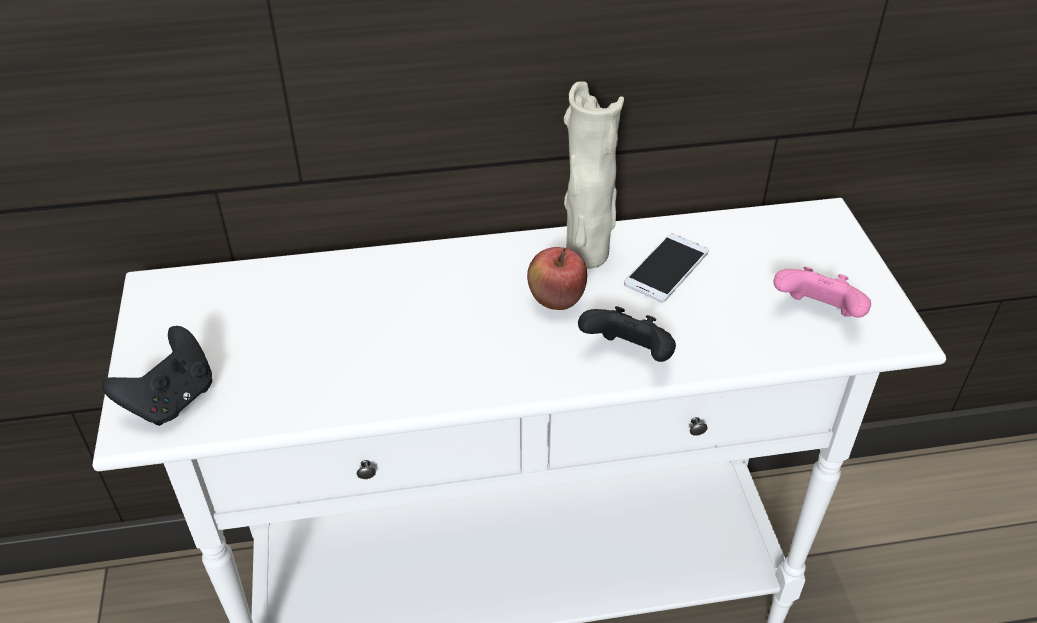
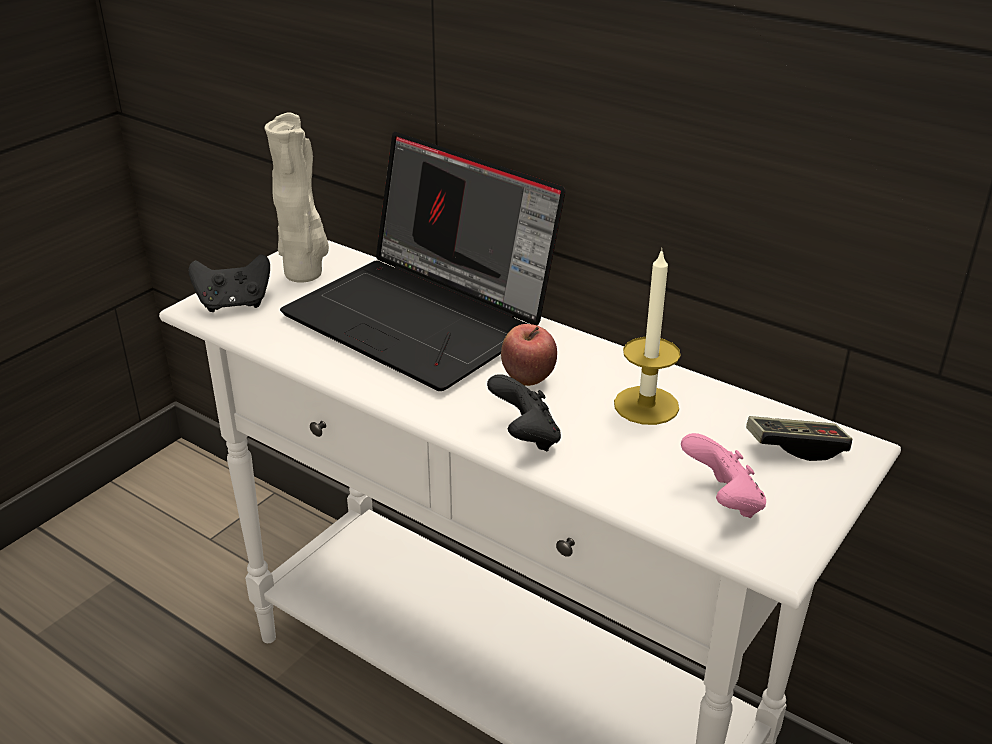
camera: 45 degrees right, 10 degrees down
(386, 297) = (425, 318): none -> laptop
(588, 254) = (600, 366): beige vase -> beige vase (306, 274)
(666, 268) = (646, 405): phone -> candle
(797, 239) = (795, 447): none -> game controller

